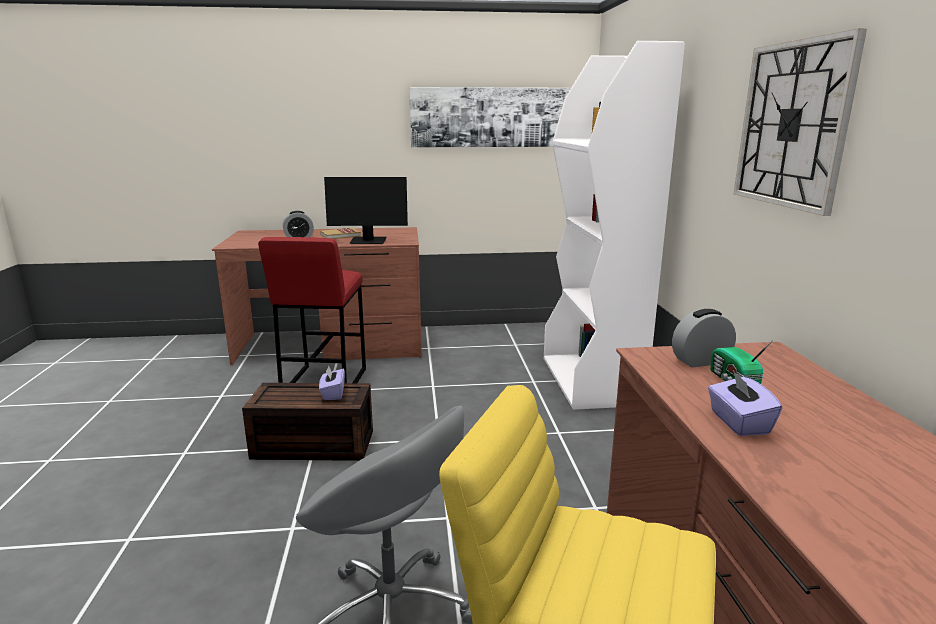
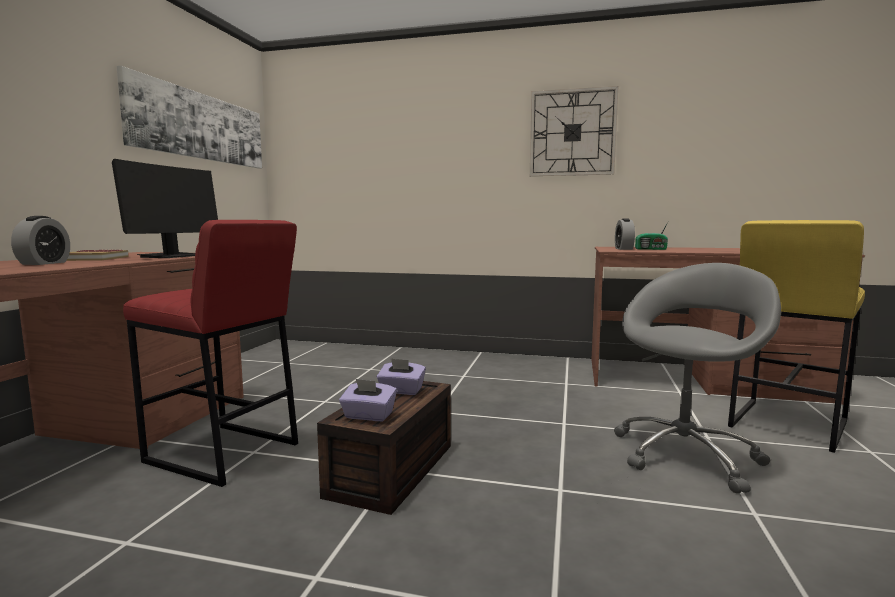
camera: 70 degrees left, 10 degrees down
(591, 381) = (394, 355): white bookcase -> none
(738, 423) = (702, 251): purple tissue box -> purple tissue box (368, 416)

